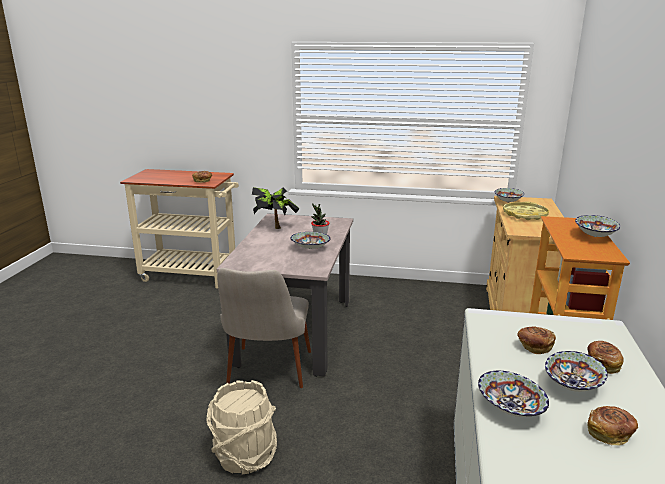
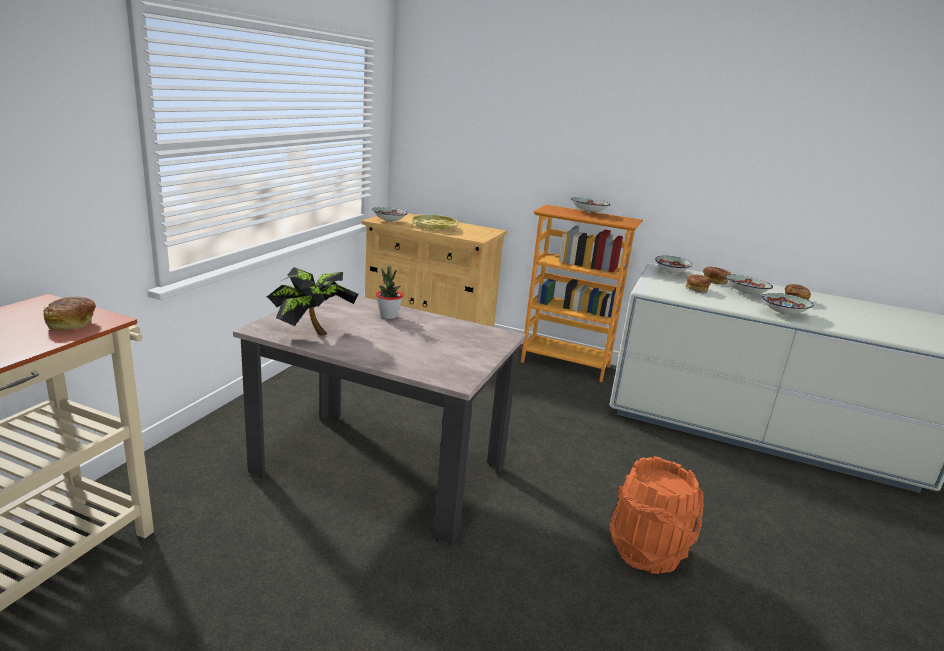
camera: 80 degrees left, 0 degrees up
(244, 456) = (647, 551): beige bucket -> orange bucket
(267, 376) = (487, 512): beige chair -> none
(310, 248) = (425, 327): bowl -> bowl (670, 273)

